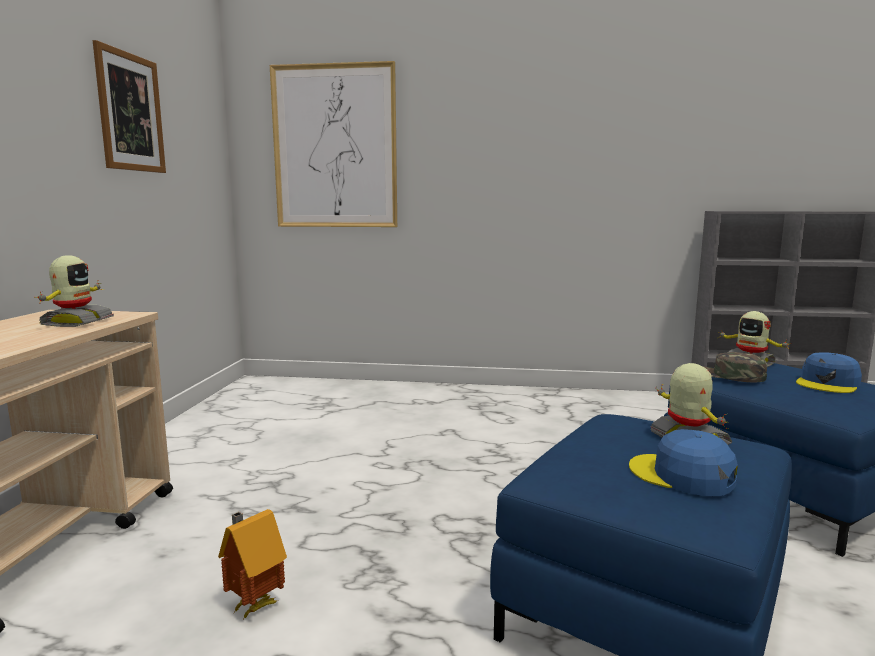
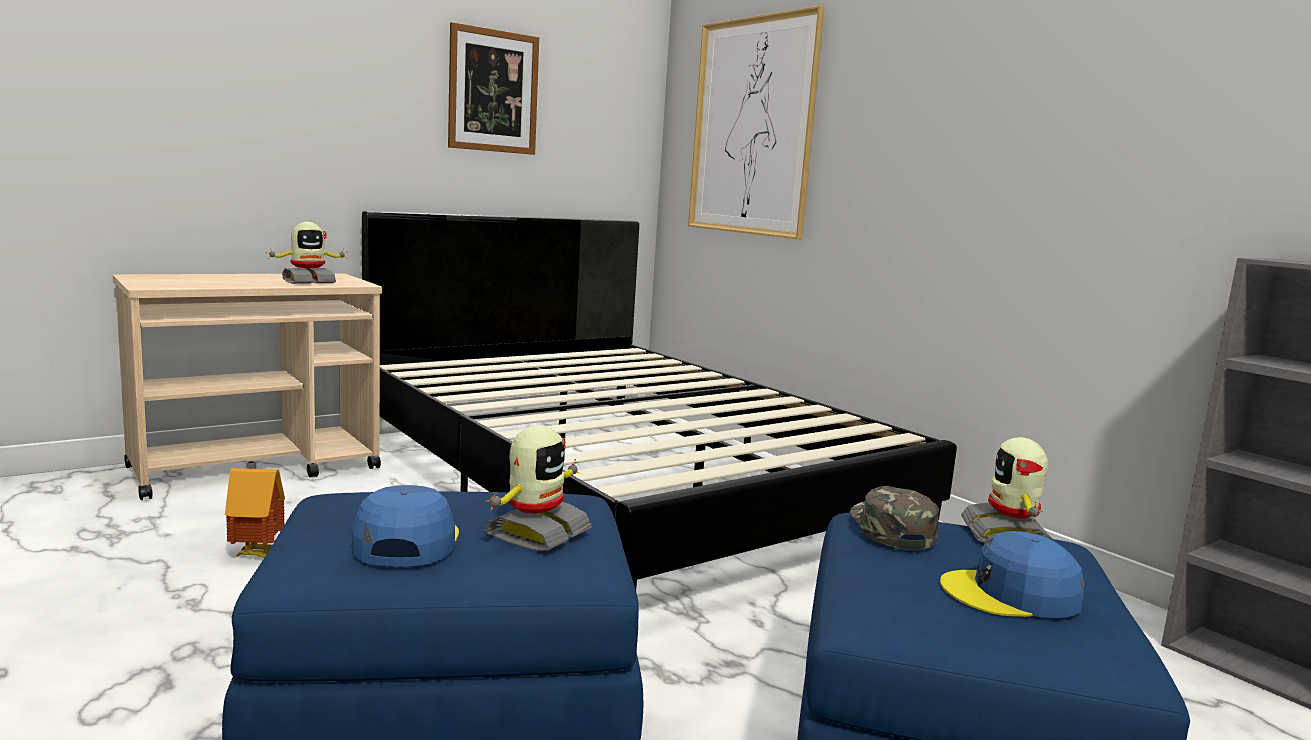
camera: 45 degrees right, 0 degrees up
(362, 429) = (621, 483): none -> black bed

